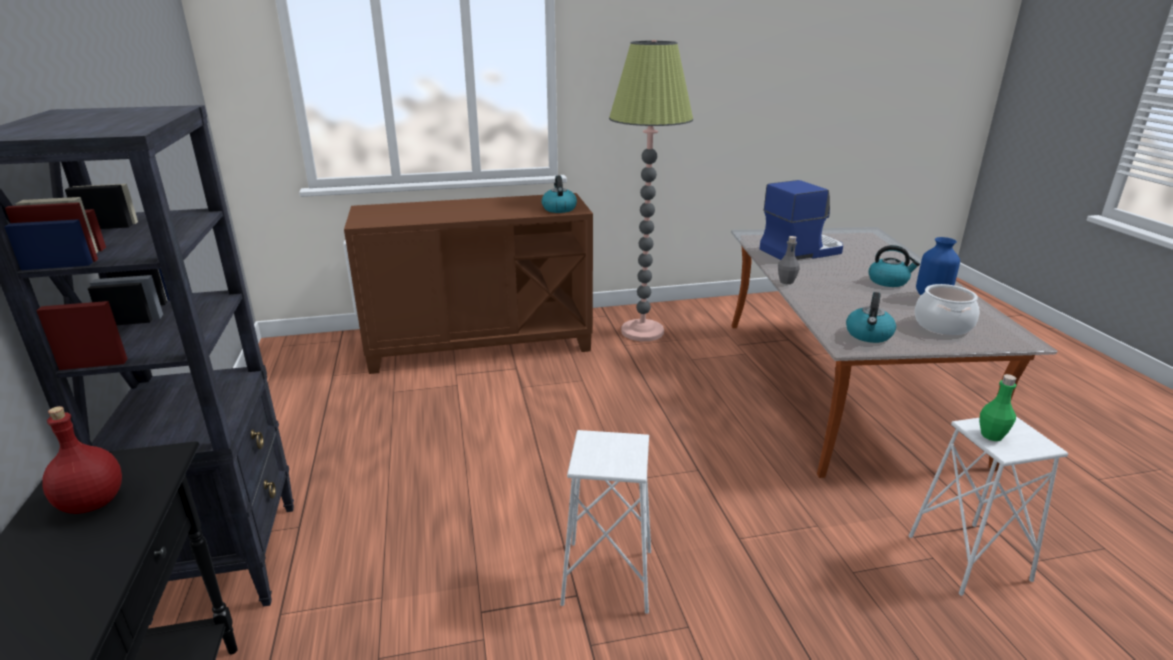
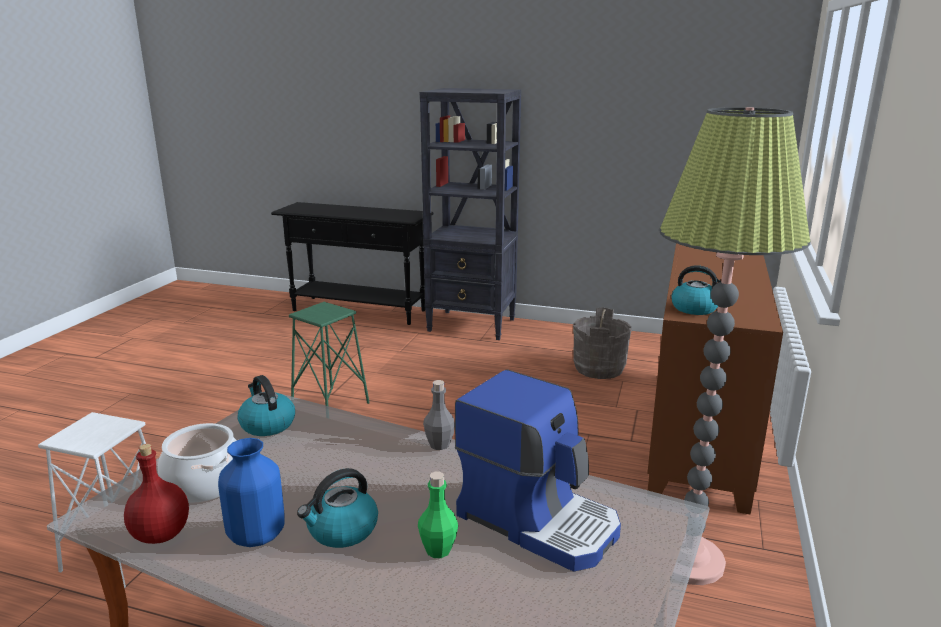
camera: 120 degrees right, 5 degrees down
(93, 502) = (392, 214): red bottle -> red bottle (162, 535)
(367, 410) = (598, 368): none -> grey bucket
(607, 576) = (330, 405): white stool -> green stool
(800, 251) = (538, 520): coffee machine -> coffee machine turned 60 degrees counterclockwise
(991, 435) = (107, 425): green bottle -> green bottle (438, 550)

